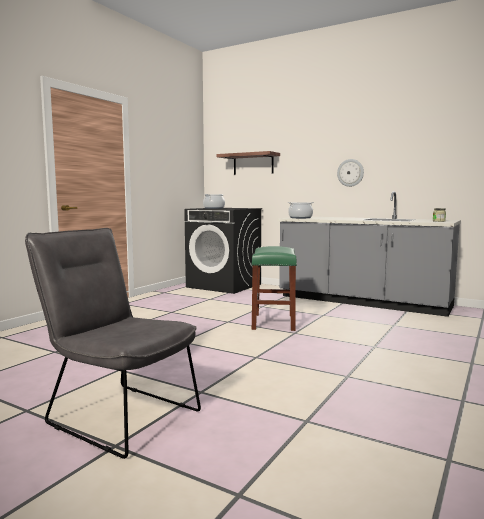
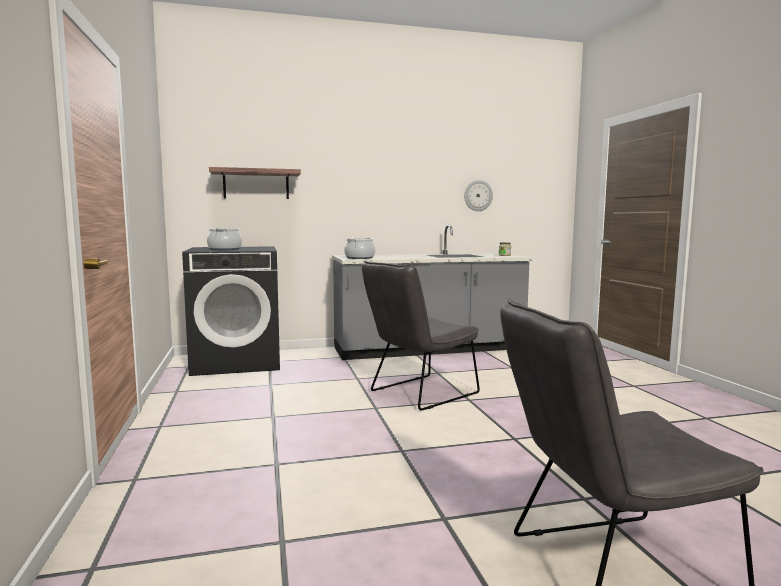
camera: 45 degrees left, 0 degrees up
(273, 322) = (418, 393): green stool -> grey chair
(350, 172) = (392, 202): wall clock -> wall clock (478, 195)

